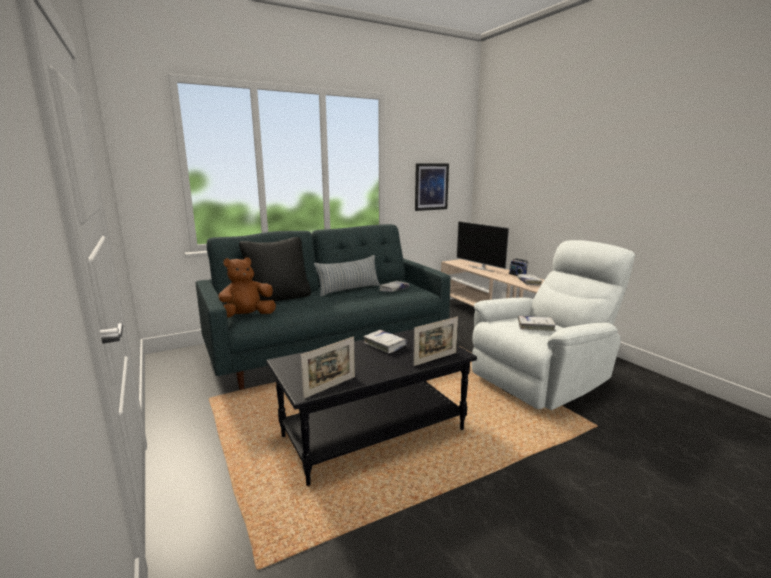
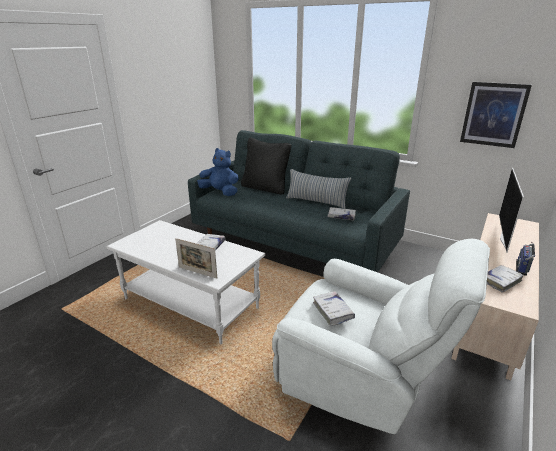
camera: 60 degrees right, 10 degrees up
(246, 317) = (220, 192): brown plush toy -> blue plush toy
(330, 387) = (131, 248): picture frame -> none
(373, 432) = (192, 303): black coffee table -> white coffee table

